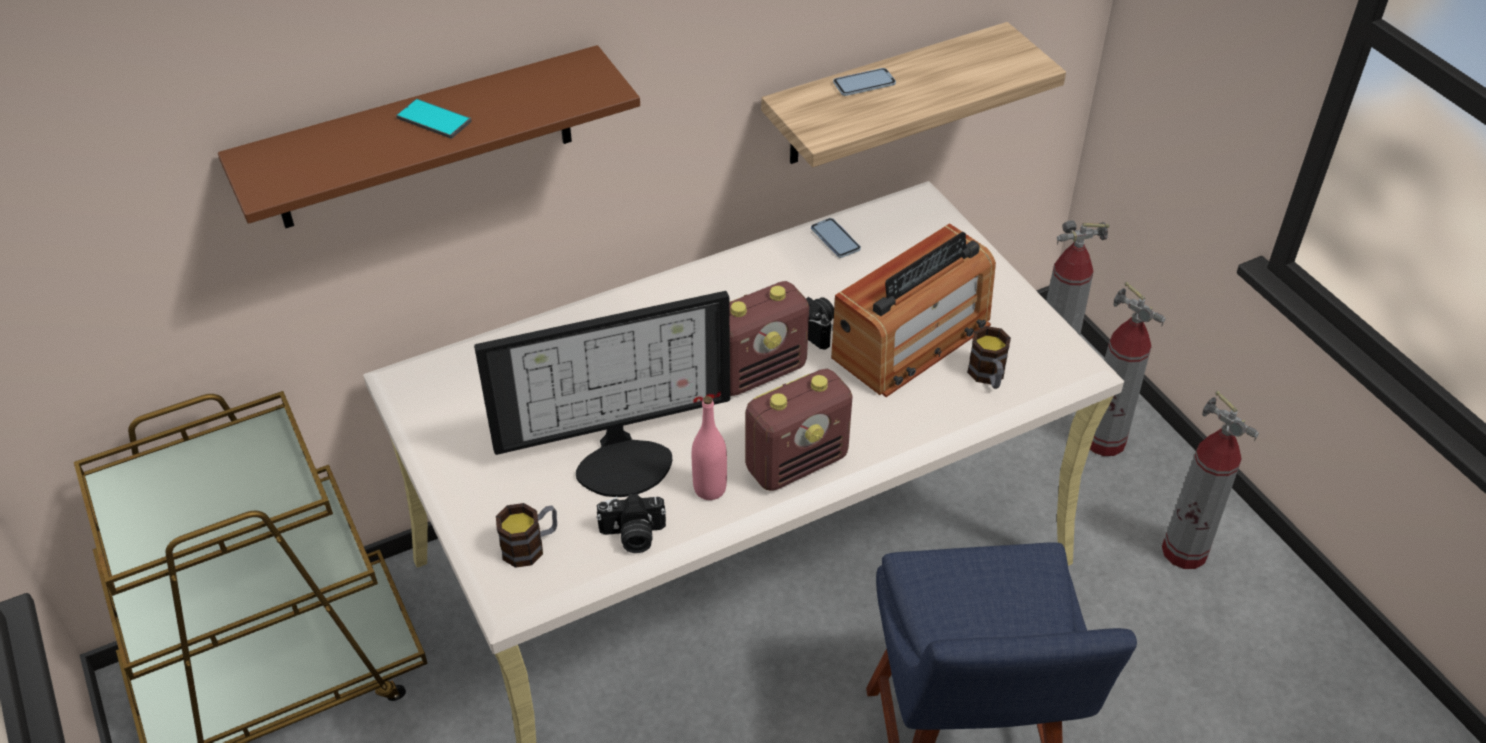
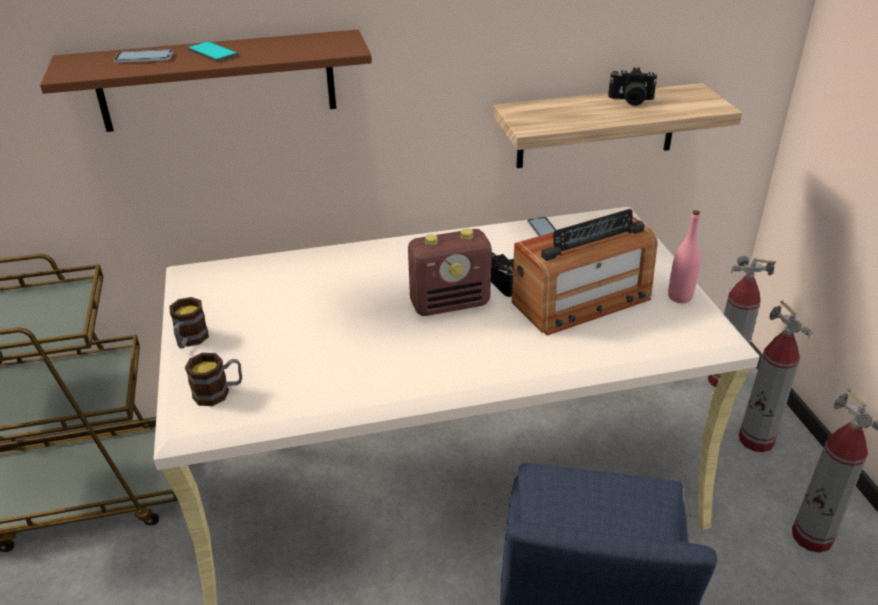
camera: 15 degrees right, 10 degrees down
(623, 459) = (319, 345): monitor -> none
(633, 536) = (300, 399): camera -> camera (631, 100)
(710, 489) = (377, 376): pink bottle -> pink bottle (679, 297)
(797, 462) = (456, 369): radio -> none
(864, 83) = (575, 104): phone -> phone (144, 58)
(988, 376) = (638, 334): mug -> mug (190, 340)

